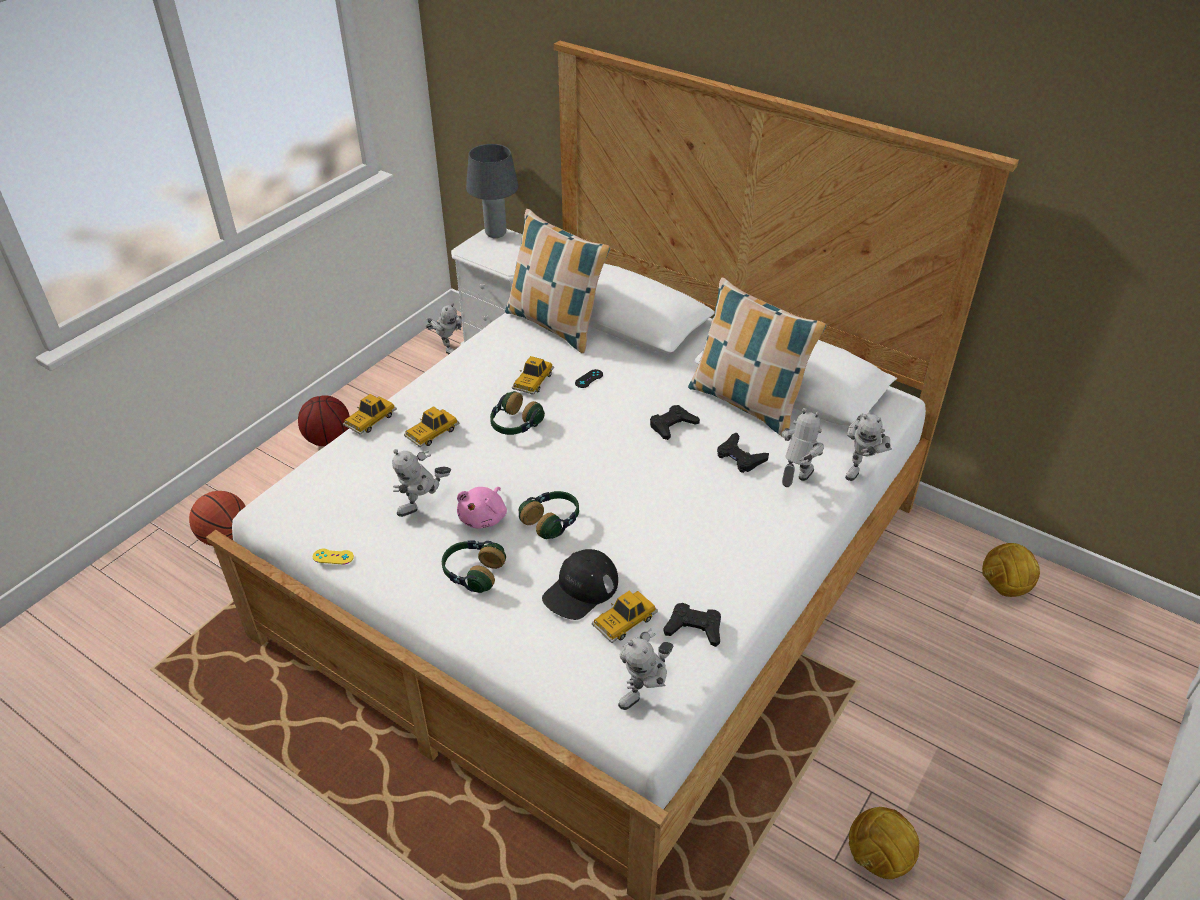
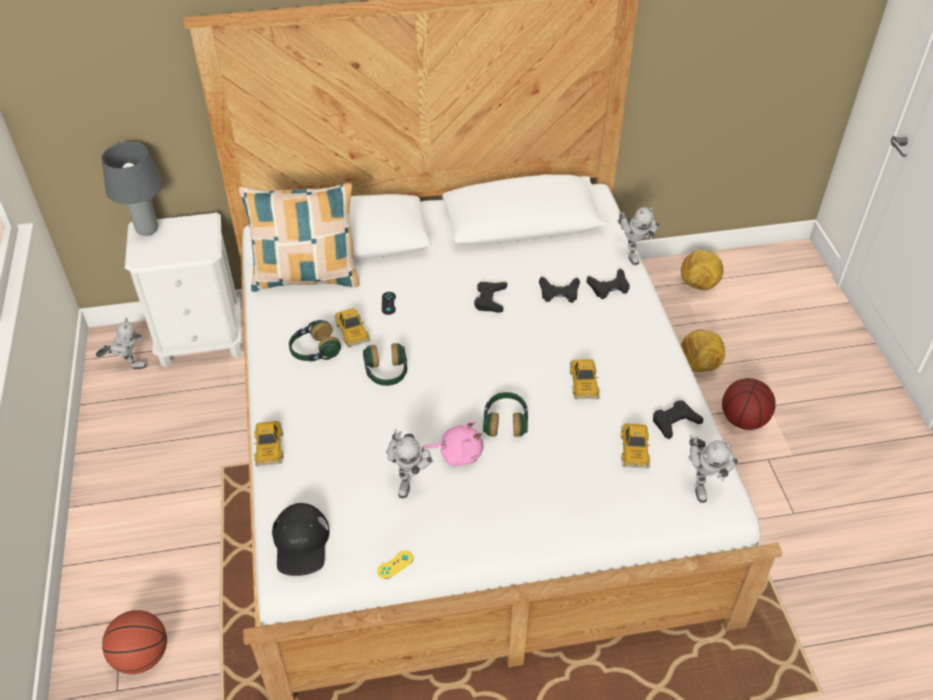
camera: 45 degrees left, 5 degrees up
(329, 439) = (124, 510): basketball -> basketball (743, 420)
(432, 433) = (333, 422): toy car -> toy car (584, 383)
(472, 573) = (504, 496): headphones -> headphones (314, 351)
(484, 517) = (458, 453): pink plush toy -> pink plush toy turned 60 degrees counterclockwise
(580, 589) = (583, 451): black cap -> black cap (301, 543)
(747, 403) = (514, 252): pillow -> none
(794, 482) = (609, 287): toy robot -> black game controller
(878, 859) = (811, 493): football -> football (698, 366)

